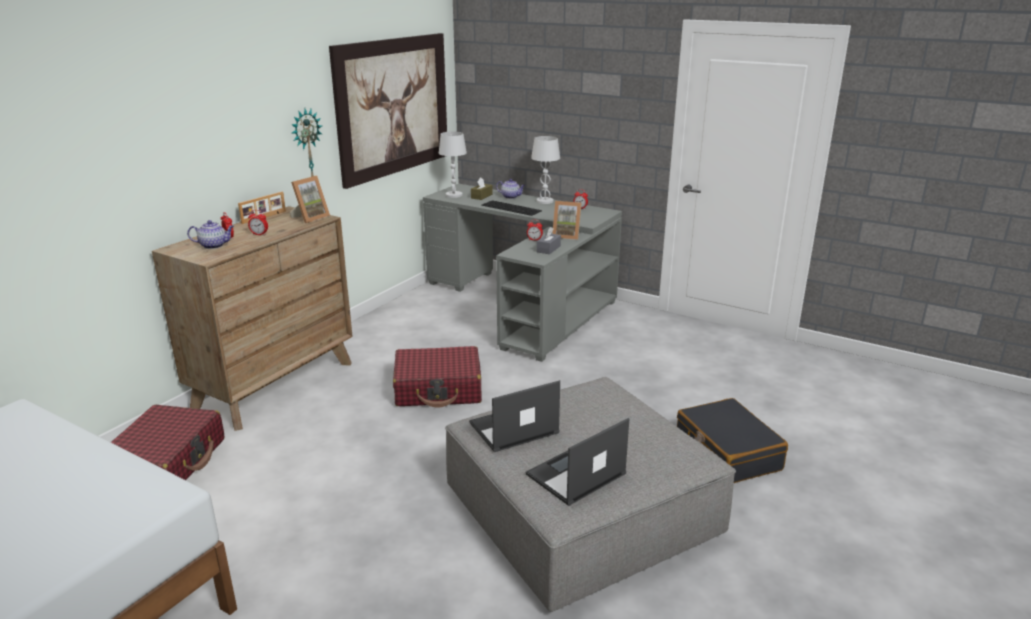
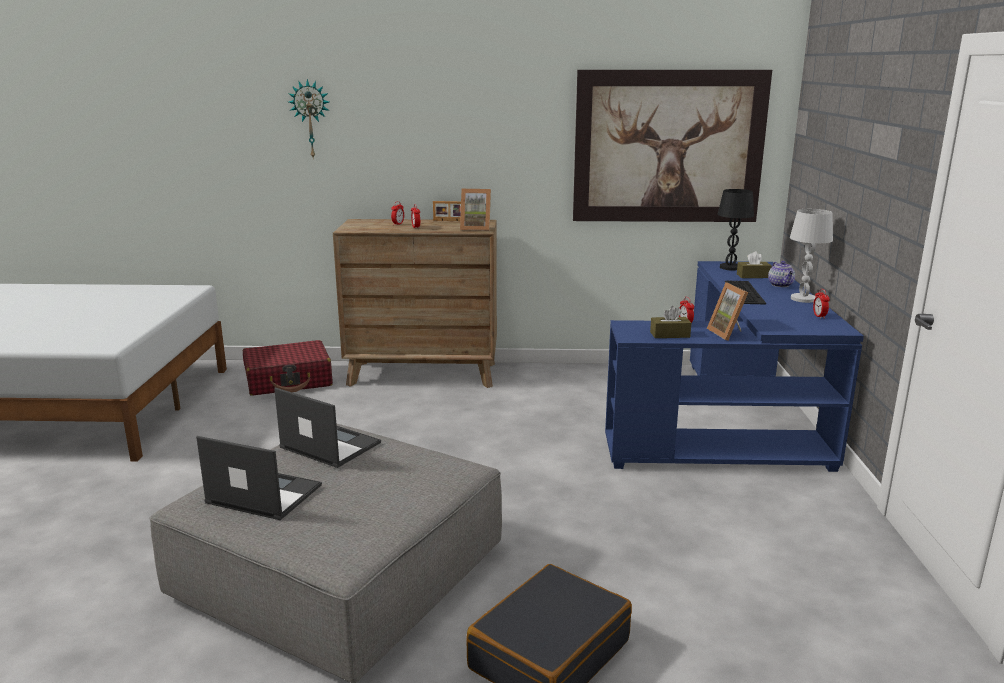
camera: 60 degrees right, 5 degrees down
(214, 245) = (376, 225): teapot -> none
(306, 145) = (530, 166): wall clock -> wall clock (311, 119)
(438, 389) = (491, 435): red suitcase -> none
(454, 195) = (730, 268): white table lamp -> black table lamp
(525, 304) = (734, 422): grey desk -> blue desk
(548, 249) = (670, 335): grey tissue box -> brown tissue box

